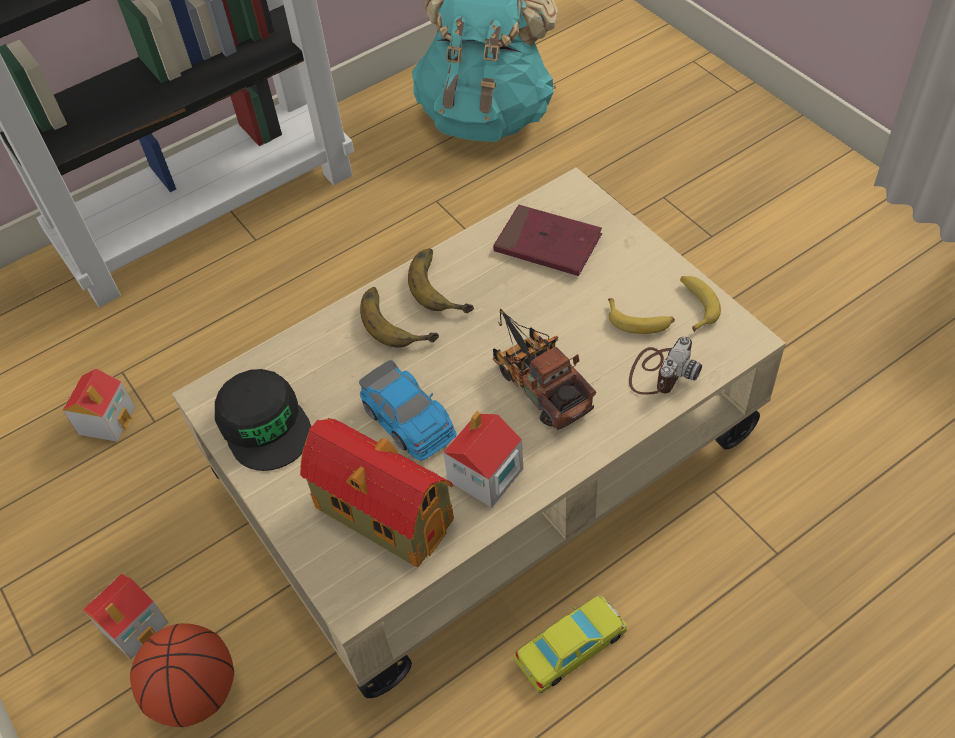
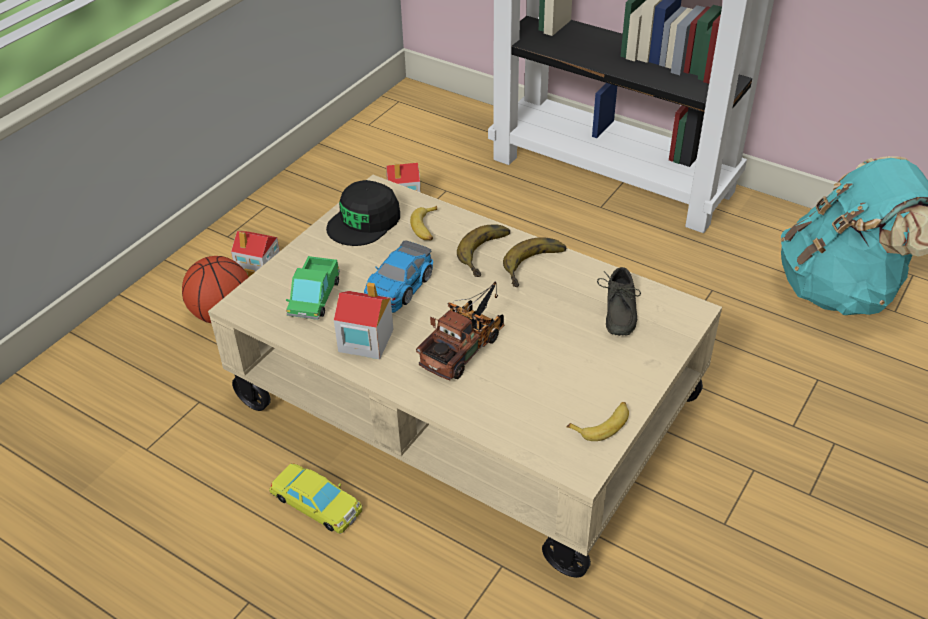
camera: 65 degrees right, 10 degrees down
(382, 512) = (314, 297): toy house -> toy truck
(547, 244) = (616, 313): red book -> grey shoe
(639, 321) = (562, 391): banana -> banana (426, 228)
(661, 371) = (514, 417): camera -> none

